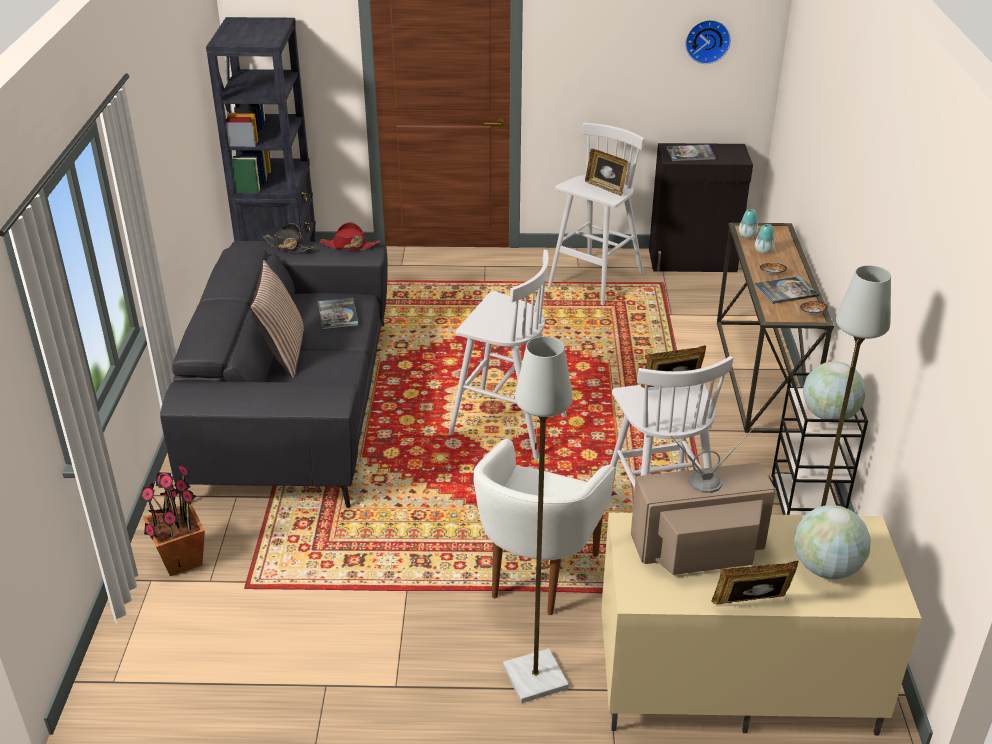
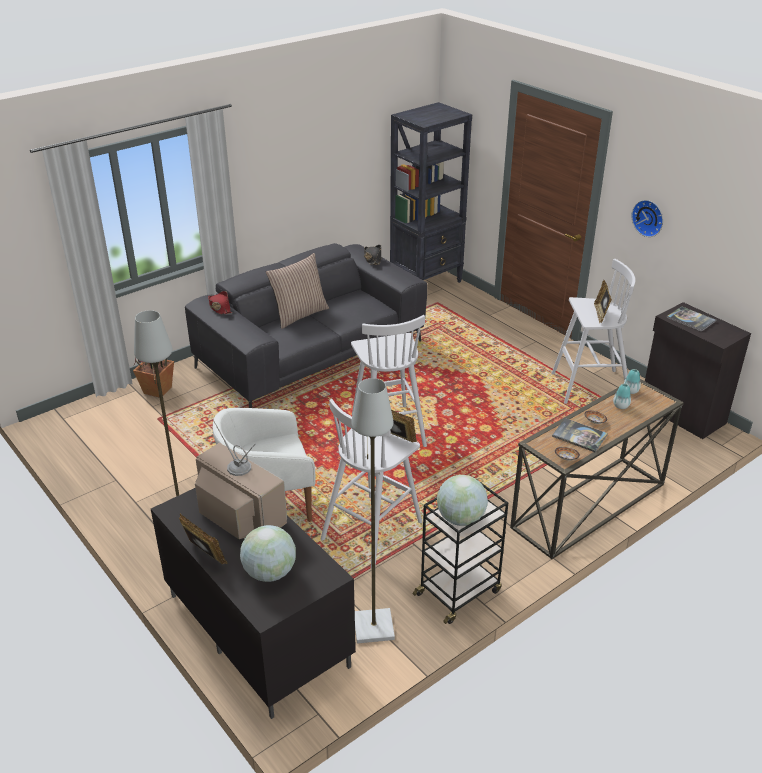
camera: 50 degrees right, 0 degrees up
(338, 314) = (356, 310): book -> none
(349, 245) = (401, 273): red hat -> red hat (219, 307)
(707, 40) = (734, 228): wall clock -> wall clock (649, 217)
(733, 683) = (255, 630): beige tv stand -> black tv stand

